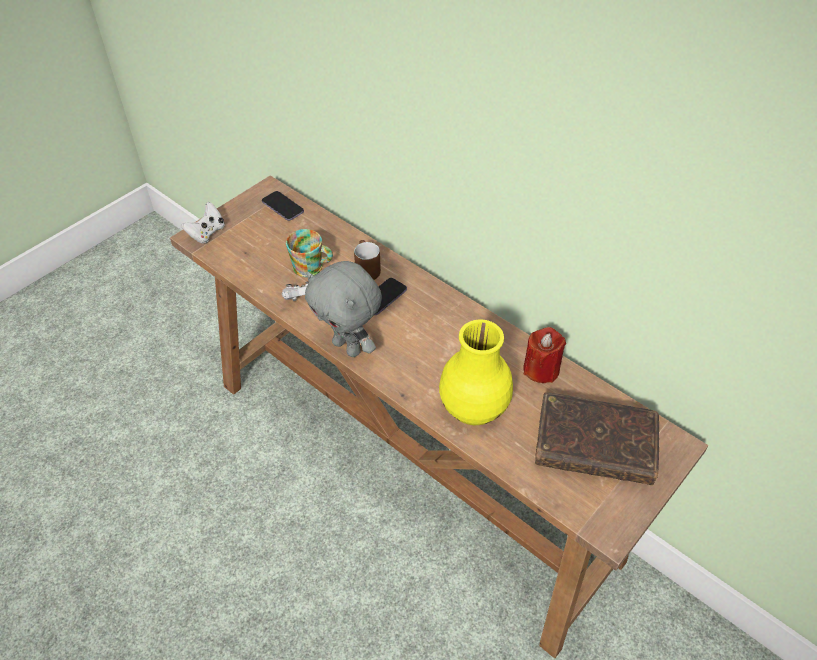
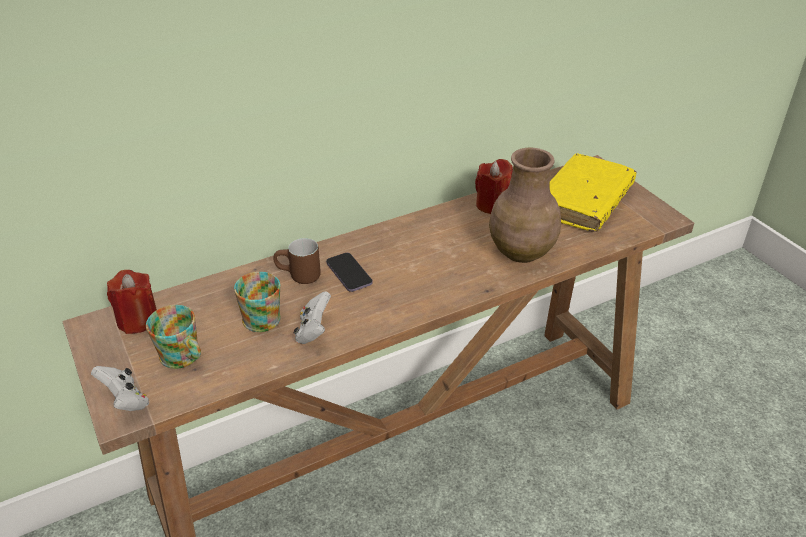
camera: 70 degrees left, 10 degrees down
(253, 243) = (183, 358): none -> mug
(283, 207) = (138, 320): phone -> red candle
(348, 347) = (405, 313): grey plush toy -> none
(473, 409) = (522, 252): yellow vase -> brown vase
(594, 446) = (583, 202): brown book -> yellow book

